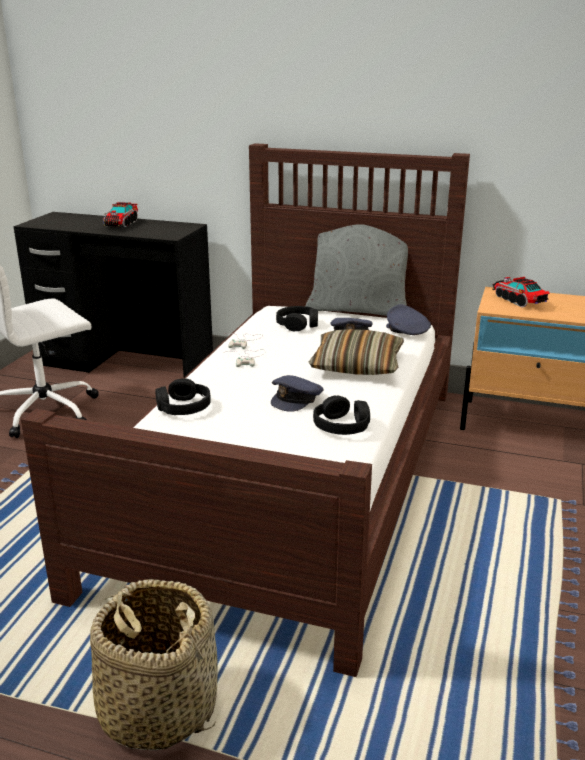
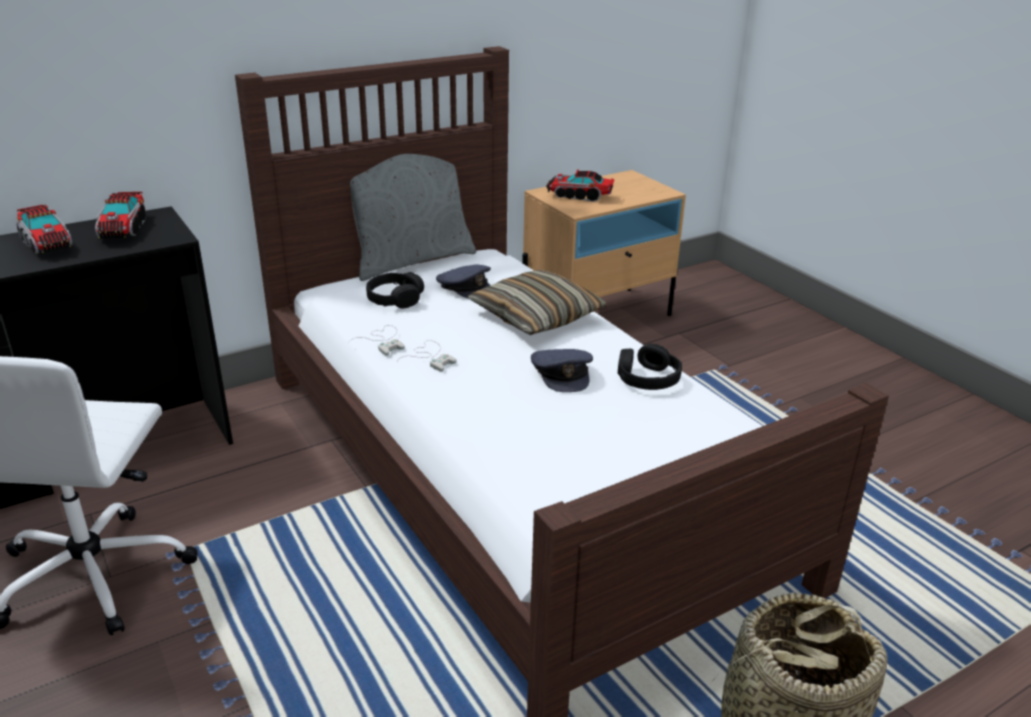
camera: 50 degrees left, 5 degrees up
(162, 227) = (123, 229): none -> toy truck
(183, 407) = (490, 440): black headphones -> none
(406, 330) = (501, 263): grey cap -> none

